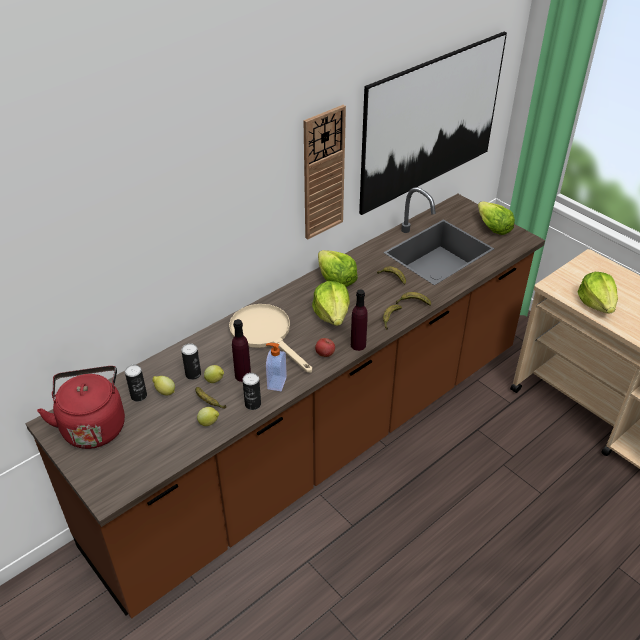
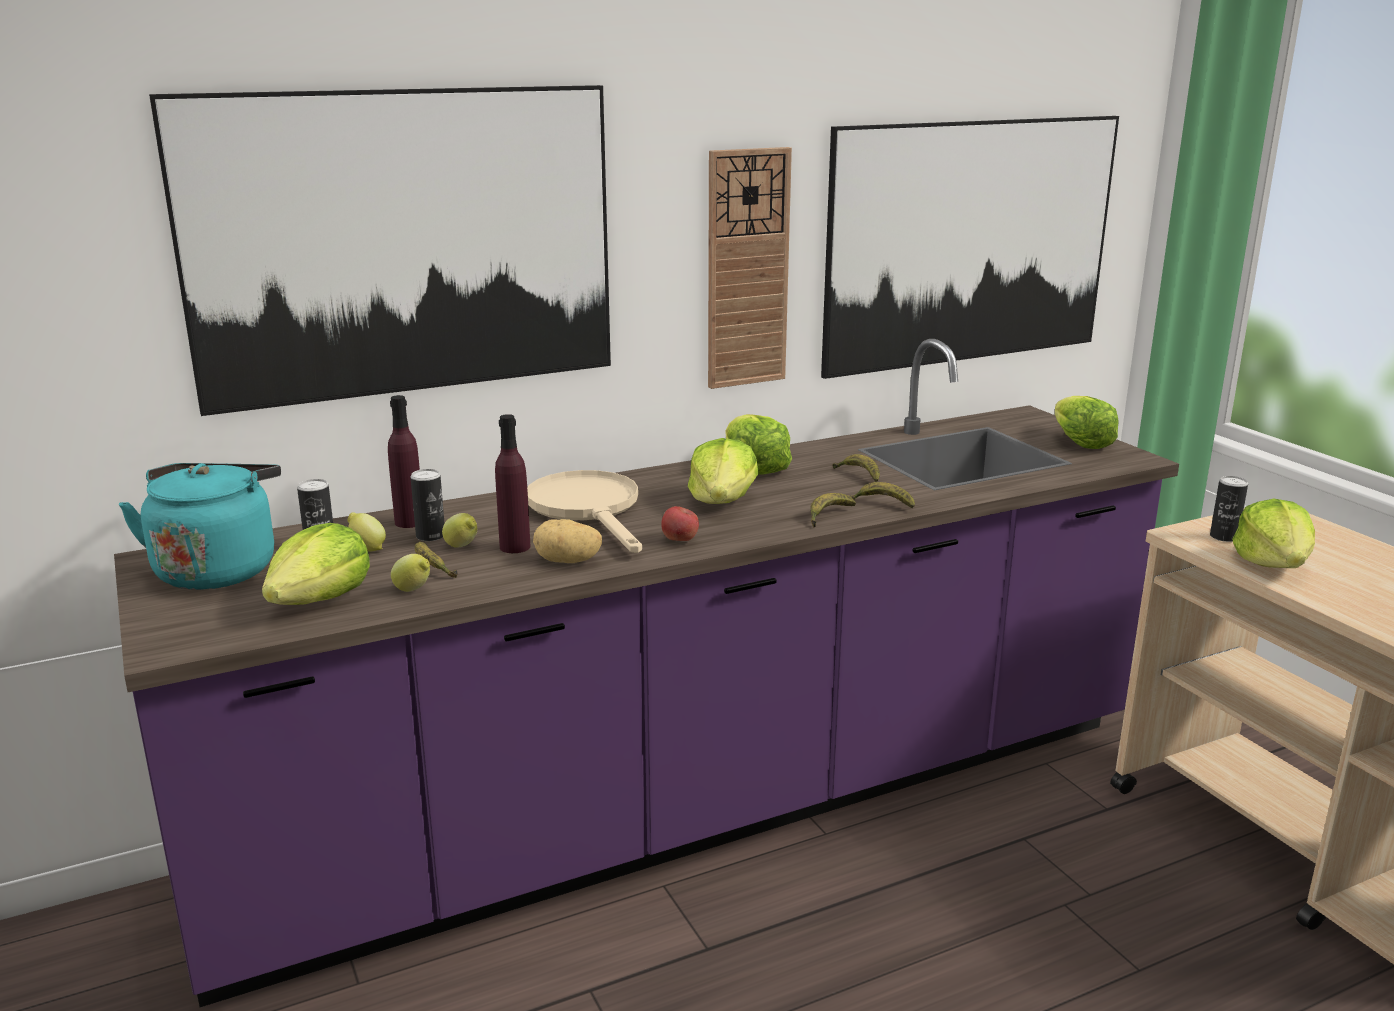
camera: 15 degrees right, 20 degrees down
(93, 425) = (217, 569): red kettle -> turquoise kettle
(152, 223) = (405, 245): none -> picture
(165, 440) = (321, 599): none -> lettuce
(253, 404) = (508, 579): can -> can (1223, 537)
(276, 383) = (567, 561): soap dispenser -> potato
(319, 443) = (697, 809): brown counter -> purple counter
(358, 345) = (748, 537): purple bottle -> purple bottle (409, 522)

